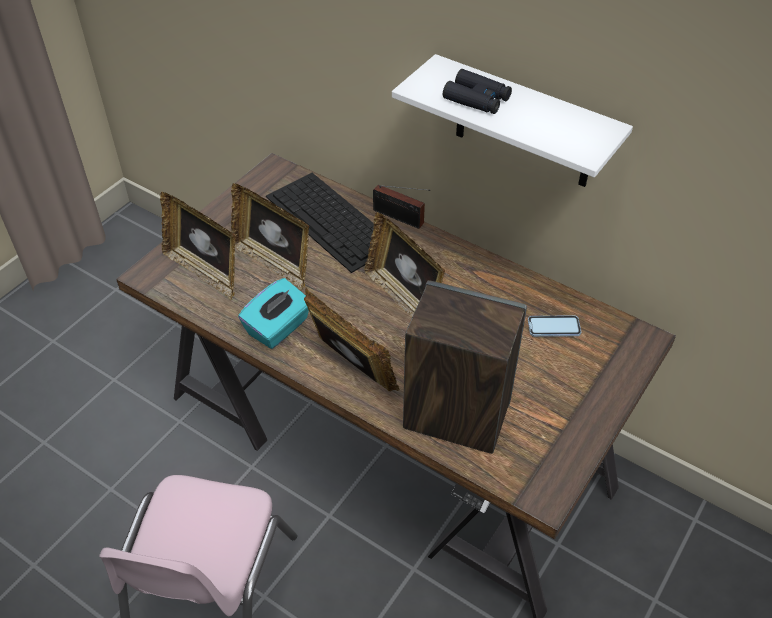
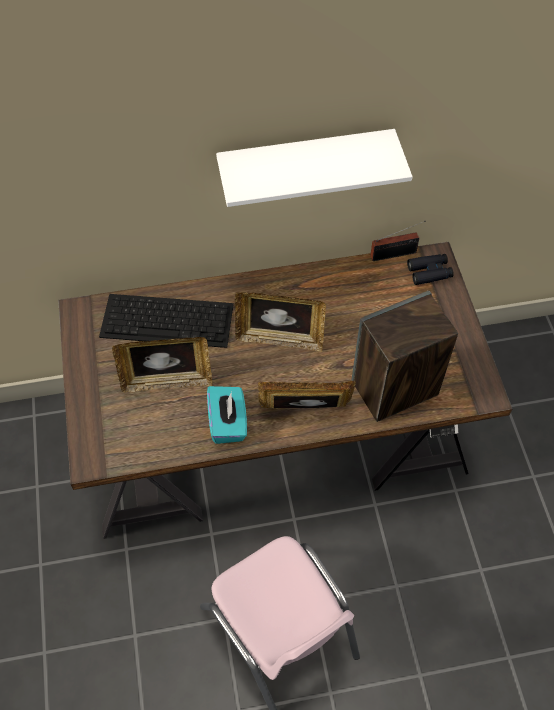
camera: 45 degrees left, 10 degrees up
(205, 271) = (128, 426): picture frame -> none
(400, 218) = (211, 283): radio -> radio (396, 254)
(477, 99) = (287, 171): black binoculars -> black binoculars (429, 272)
(554, 327) = (384, 288): phone -> none

